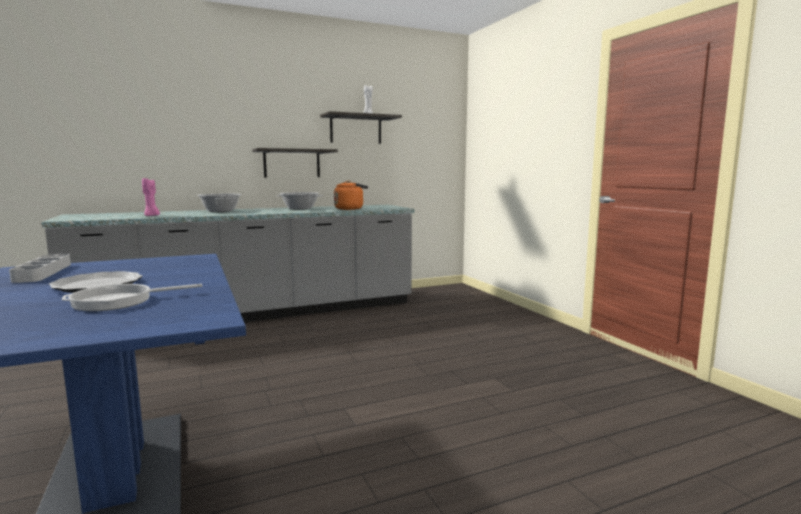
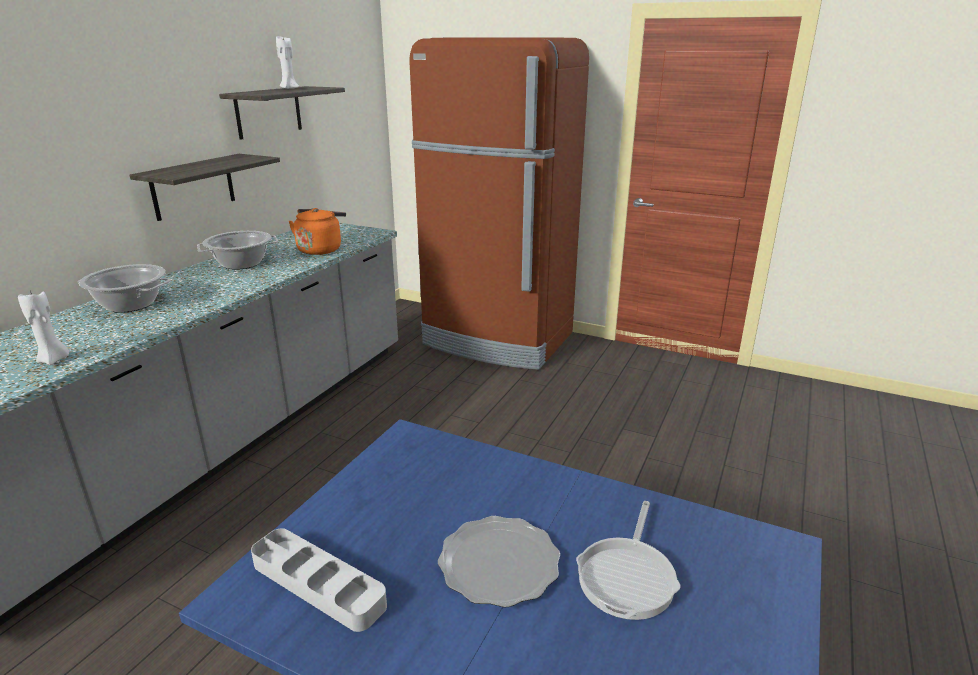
camera: 40 degrees left, 15 degrees up
(152, 216) = (54, 360): pink candle -> white candle
(490, 313) = (498, 340): none -> brown fridge

